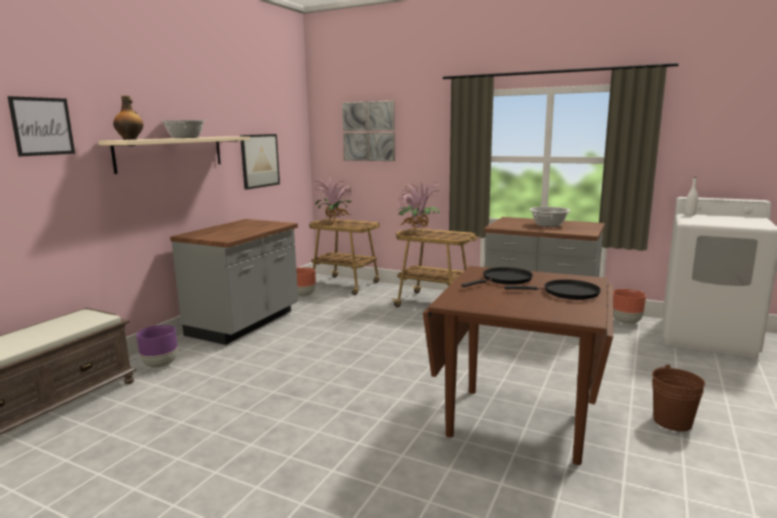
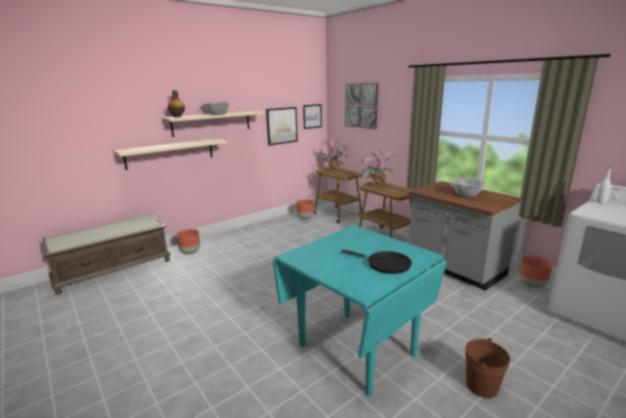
camera: 25 degrees right, 5 degrees up
(42, 126) = (126, 110): picture -> picture (312, 116)
(112, 201) = (170, 153): none -> beige shelf
(160, 364) = (190, 252): purple planter -> brown planter
(245, 323) = (255, 233): grey counter -> none
(504, 280) = (358, 243): black frying pan -> none
(518, 422) = (357, 349): brown dining table -> turquoise dining table

